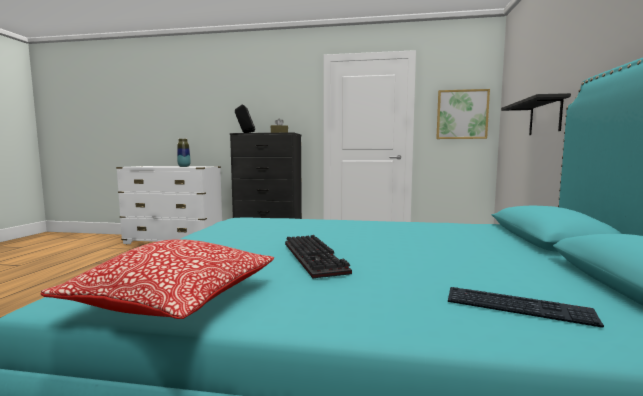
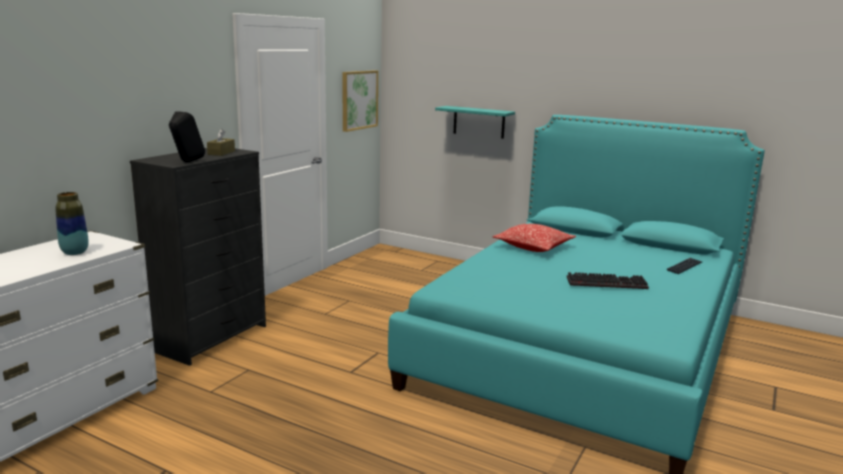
camera: 70 degrees left, 10 degrees up
(176, 300) = (675, 319): pillow -> pillow (533, 247)
(545, 117) = (479, 122): black shelf -> turquoise shelf

